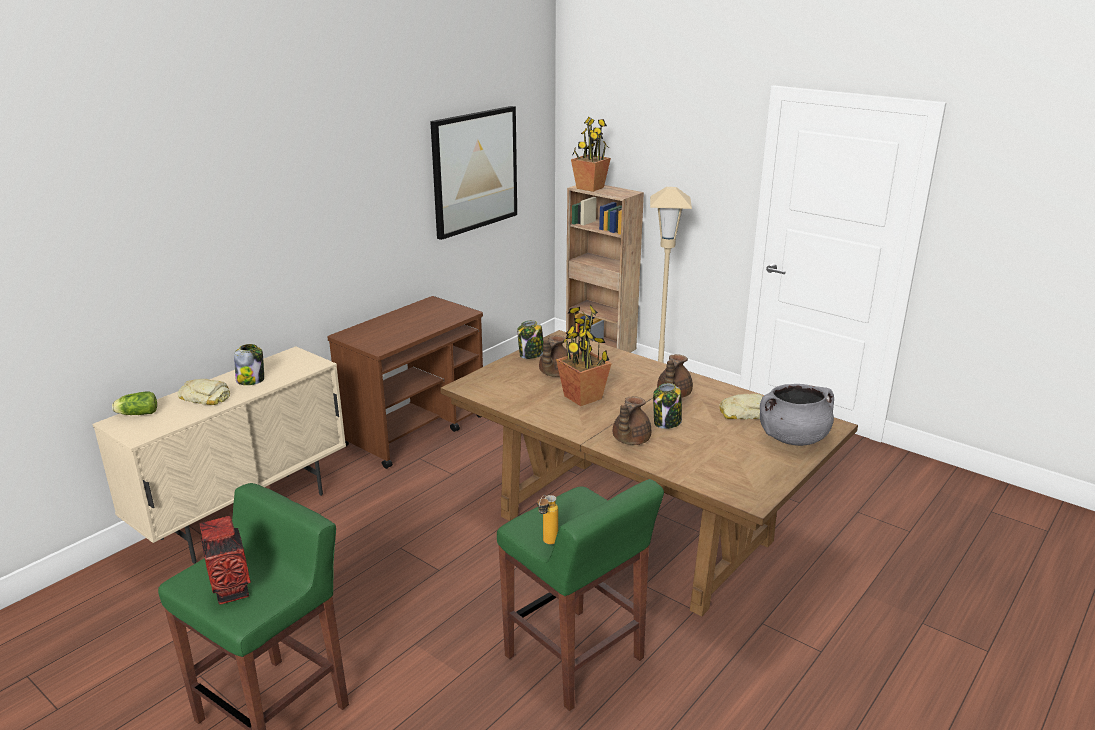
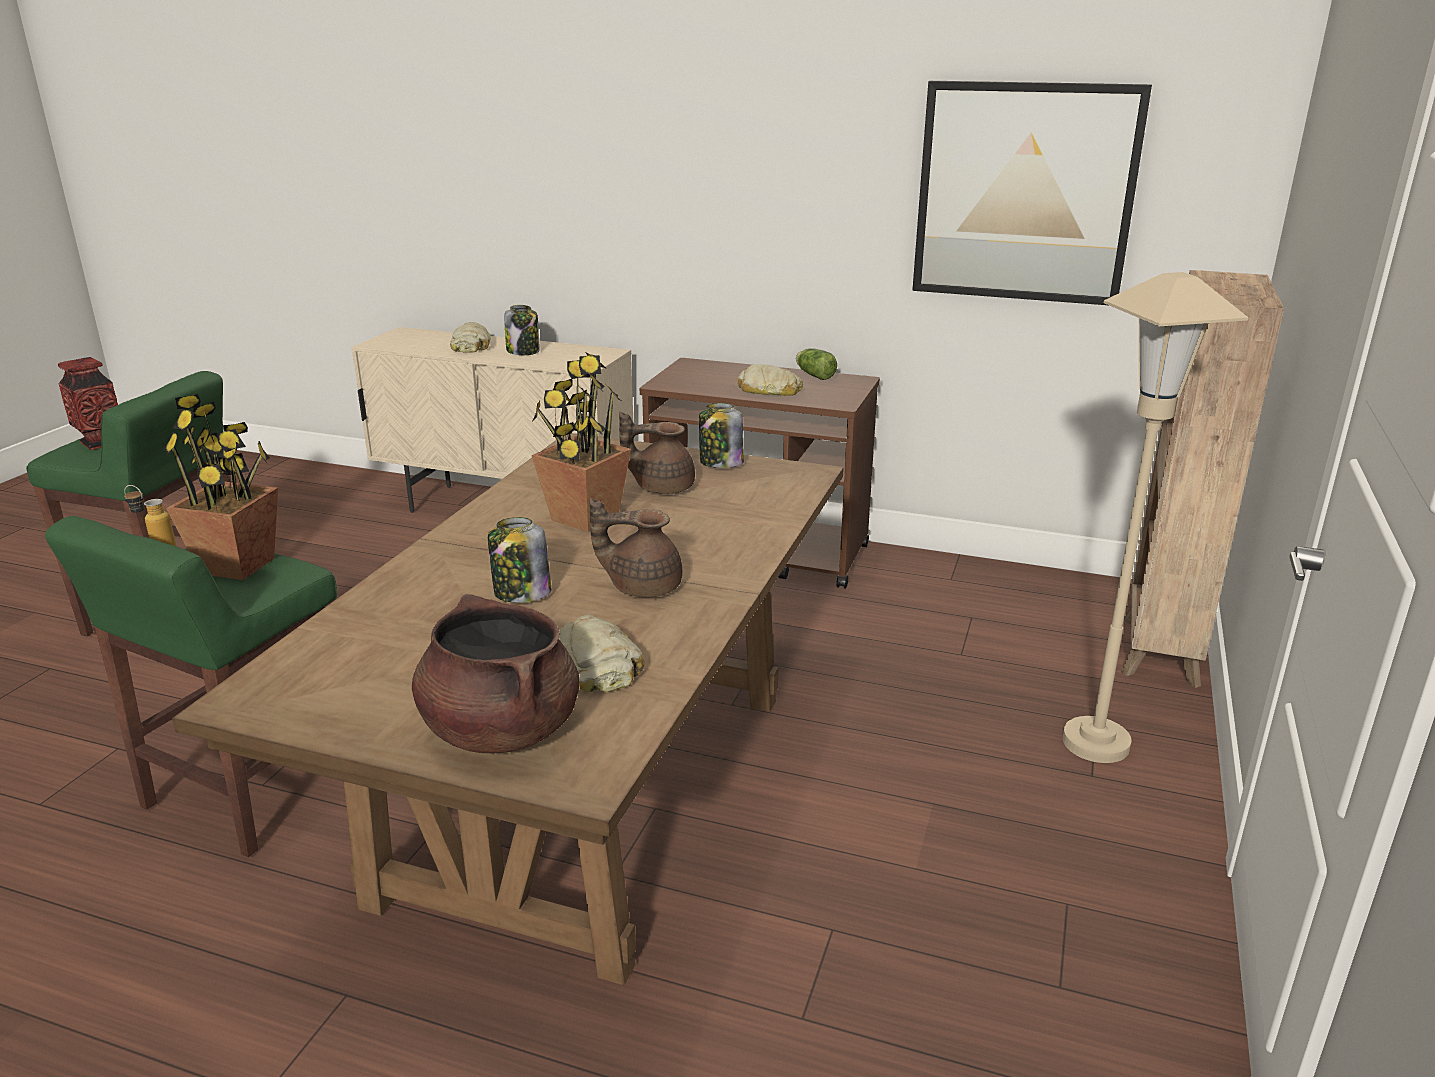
camera: 70 degrees right, 0 degrees up
(136, 414) = (423, 333): lettuce -> lettuce (814, 375)
(424, 324) = (769, 390): none -> bread
(589, 188) = (1220, 279): potted plant -> potted plant (238, 565)
(630, 440) = (444, 571): brown teapot -> none
(793, 438) = (500, 730): grey cooking pot -> brown cooking pot

